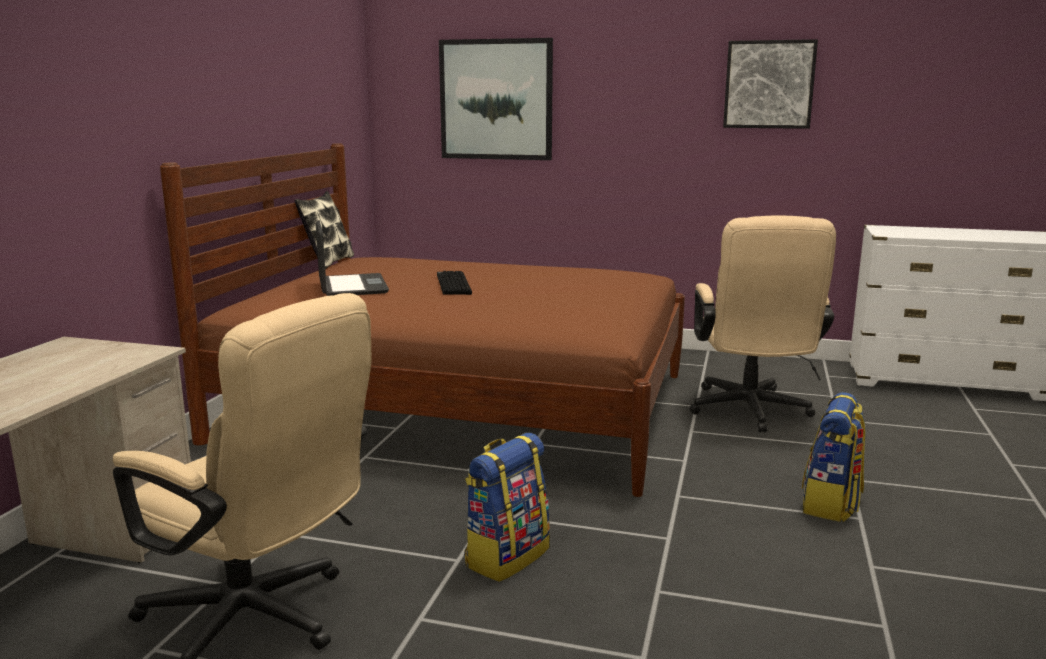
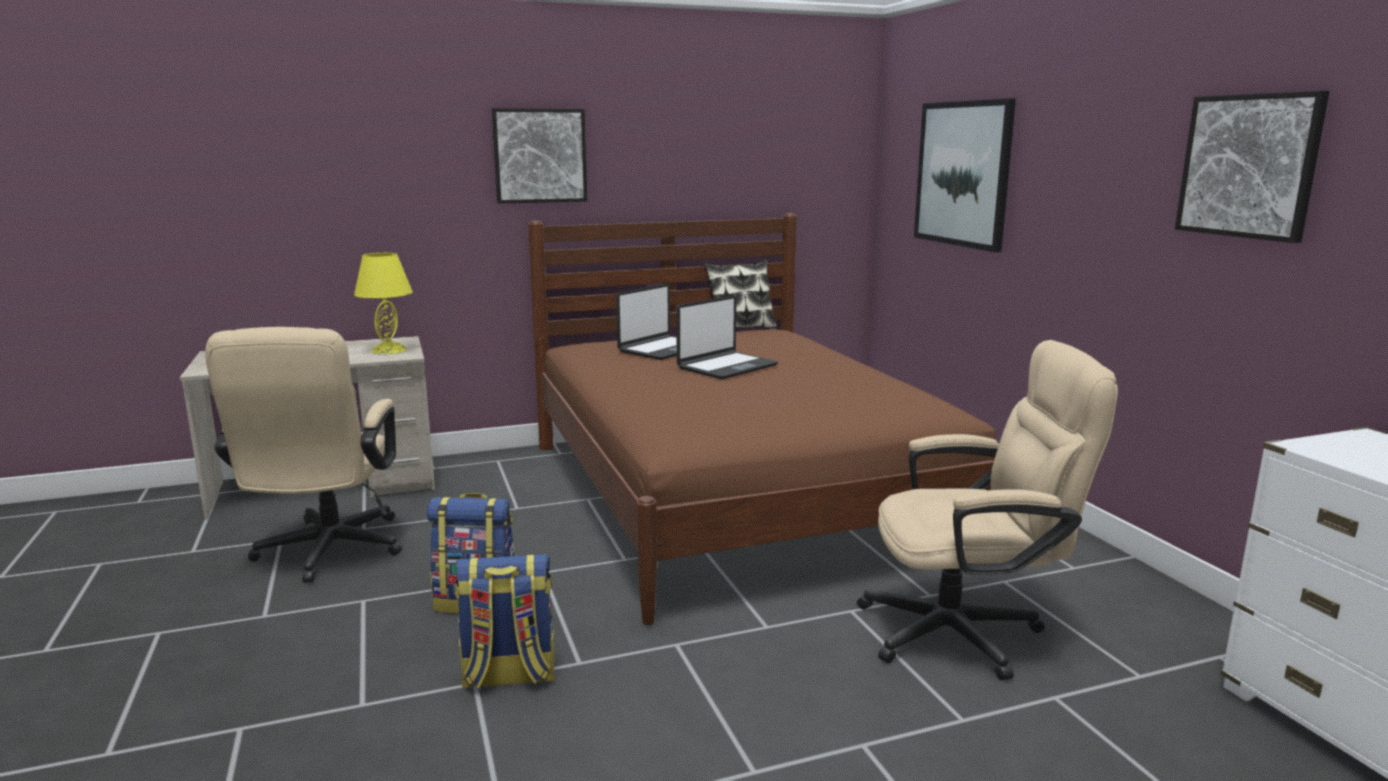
camera: 55 degrees right, 0 degrees up
(100, 354) = (388, 350): none -> yellow table lamp
(154, 81) = (540, 156): none -> picture
(451, 284) = (726, 367): keyboard -> laptop
(750, 412) = (967, 632): beige office chair -> beige office chair turned 150 degrees counterclockwise
(831, 504) = (769, 743): backpack -> backpack (508, 676)

